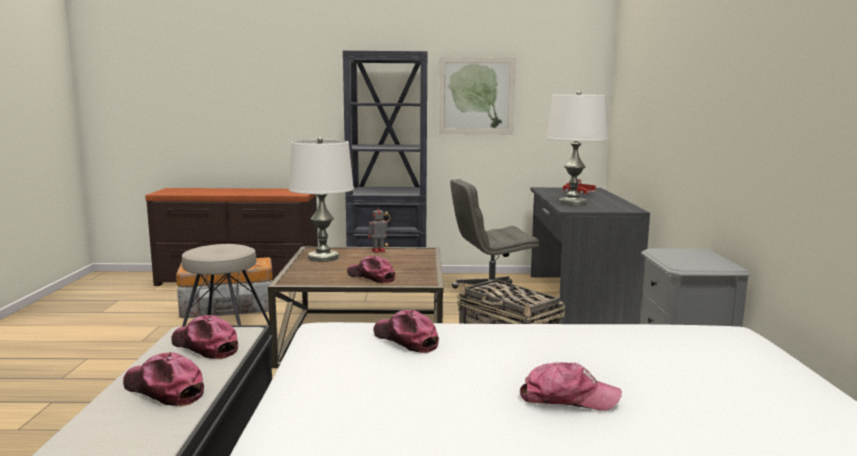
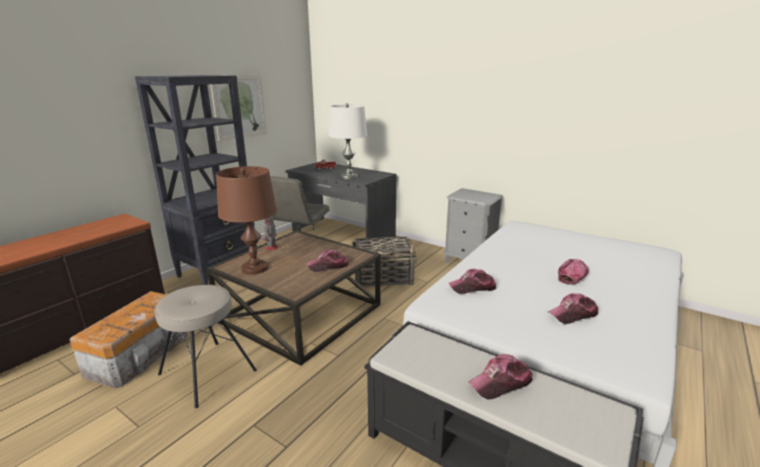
camera: 55 degrees left, 10 degrees up
(205, 346) = (431, 353): cap -> cap (573, 314)
(323, 258) = (254, 268): white table lamp -> brown table lamp

